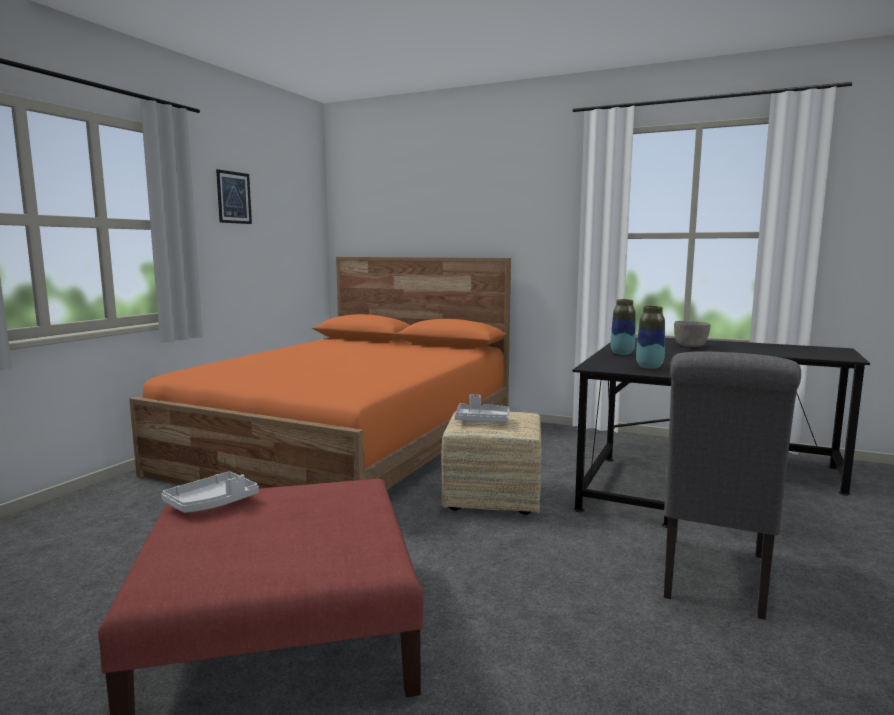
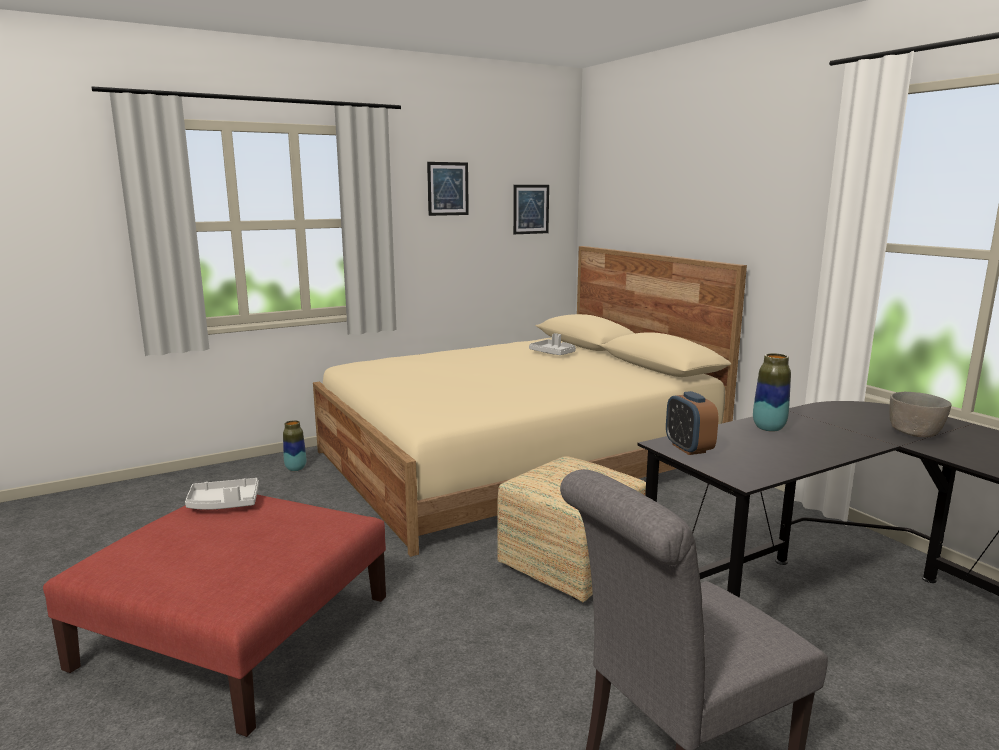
camera: 35 degrees right, 5 degrees up
(296, 222) = (531, 209): none -> picture
(350, 443) = (518, 460): orange bed -> beige bed
(482, 420) = (556, 477): grey tray -> grey tray (553, 353)
(608, 367) = (688, 448): none -> alarm clock
(649, 367) = (744, 460): vase -> vase (295, 468)

